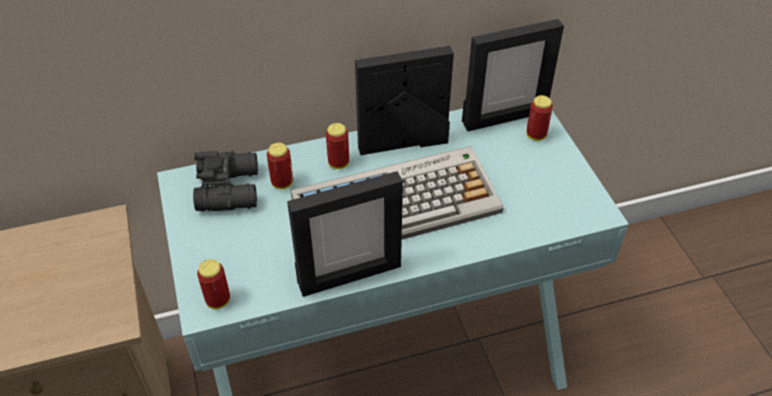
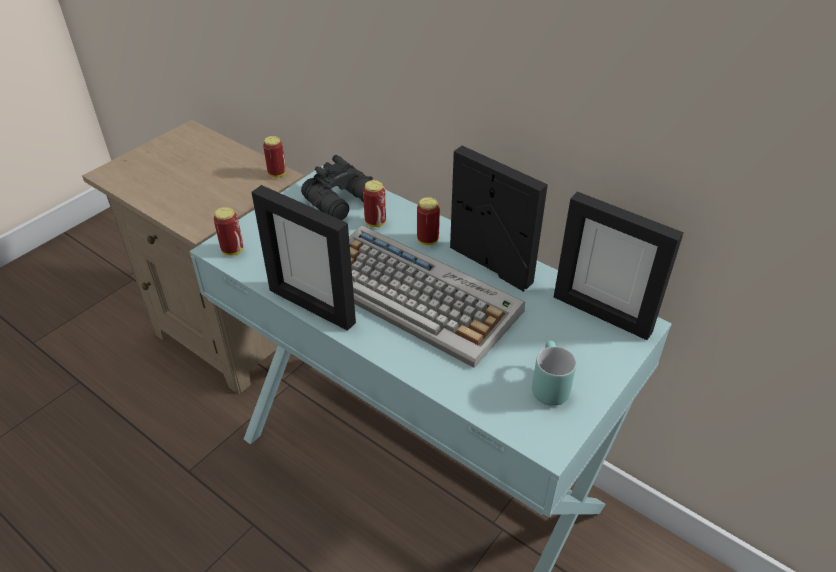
camera: 55 degrees right, 5 degrees down
(536, 135) = (604, 346): can -> can (277, 174)
(548, 184) = (546, 385): none -> turquoise mug

